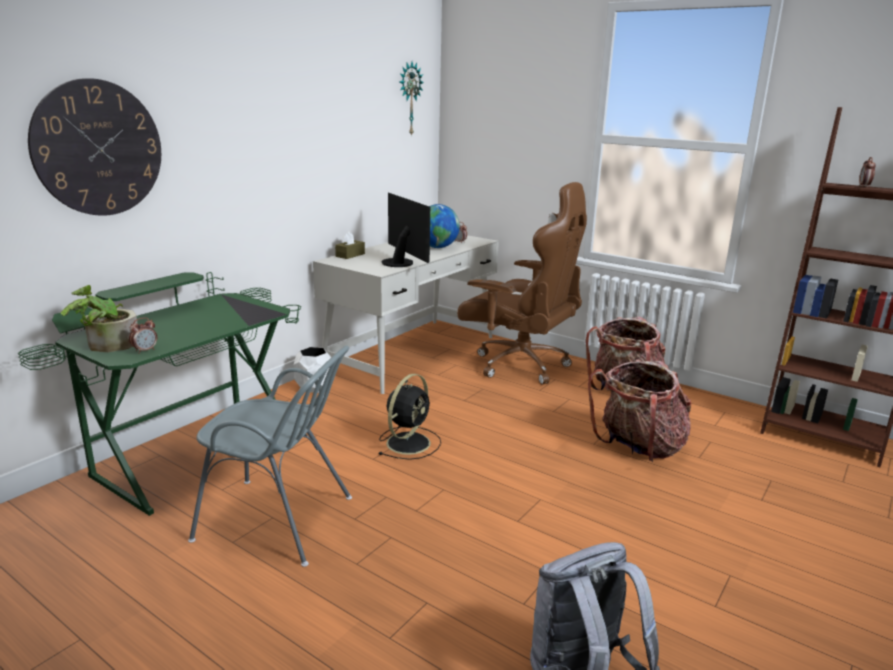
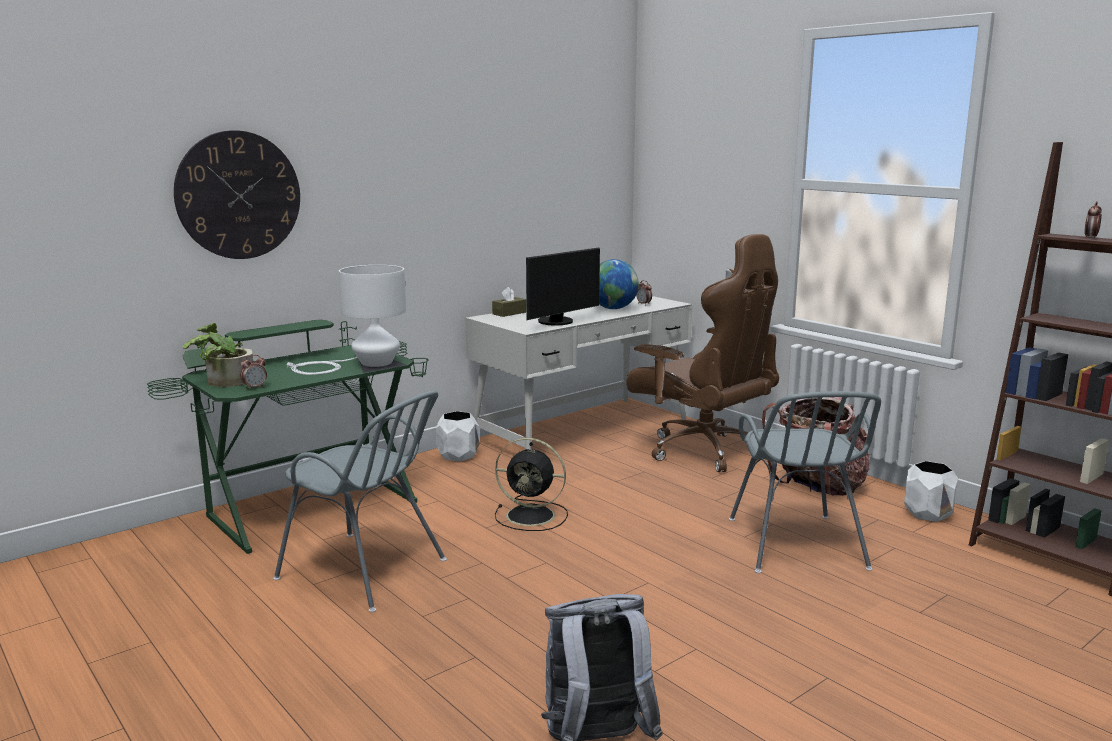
camera: 15 degrees right, 5 degrees down
(233, 317) = (353, 365): none -> white table lamp
(400, 262) = (558, 322): monitor -> monitor turned 60 degrees clockwise
(409, 99) = (592, 143): wall clock -> none
(409, 442) = (532, 516): black fan -> black fan turned 60 degrees clockwise
(638, 448) = (797, 546): backpack -> grey chair
(717, 408) = (928, 514): none -> white planter

